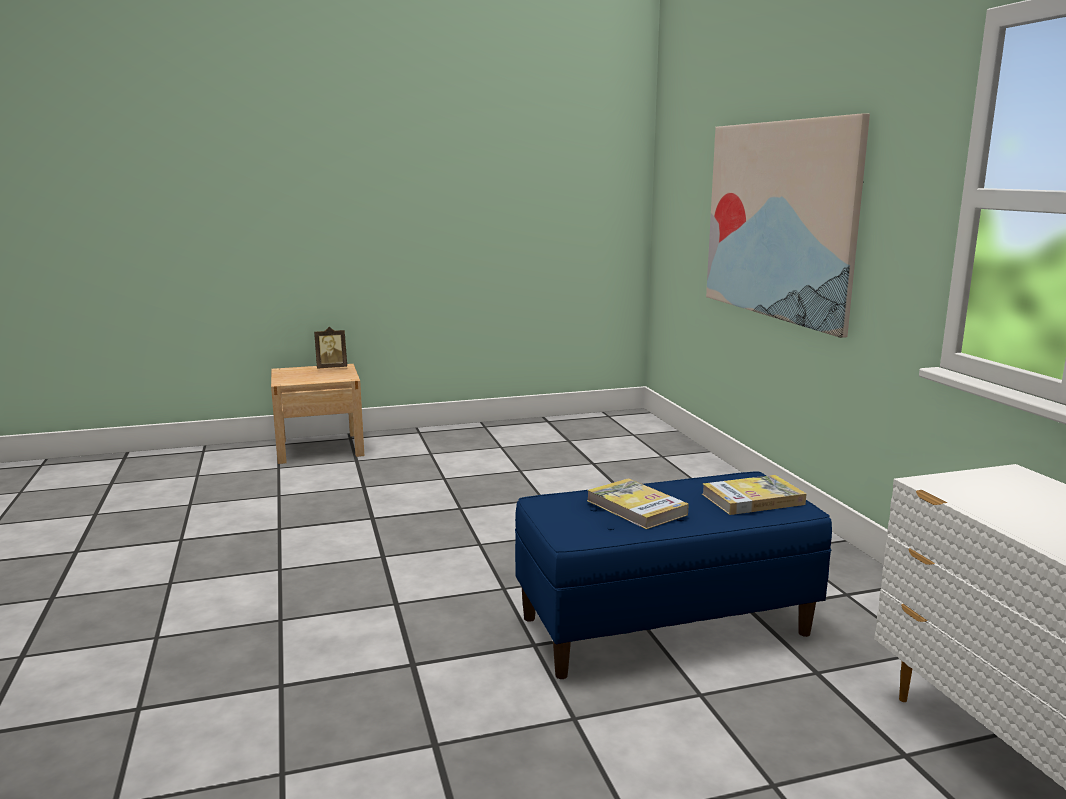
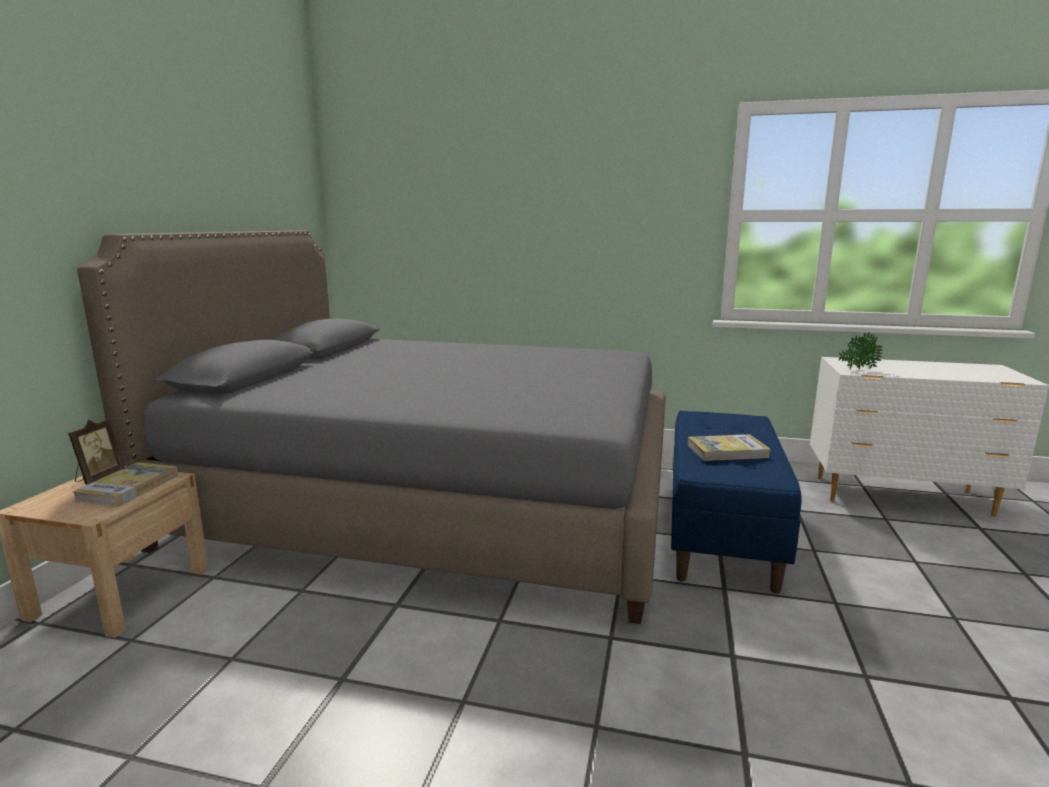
camera: 60 degrees left, 0 degrees up
(544, 484) = (436, 502): none -> grey bed
(752, 499) = (730, 423): book -> book (129, 488)
(778, 220) = (537, 240): picture -> none
(953, 486) = (856, 370): none -> potted plant

